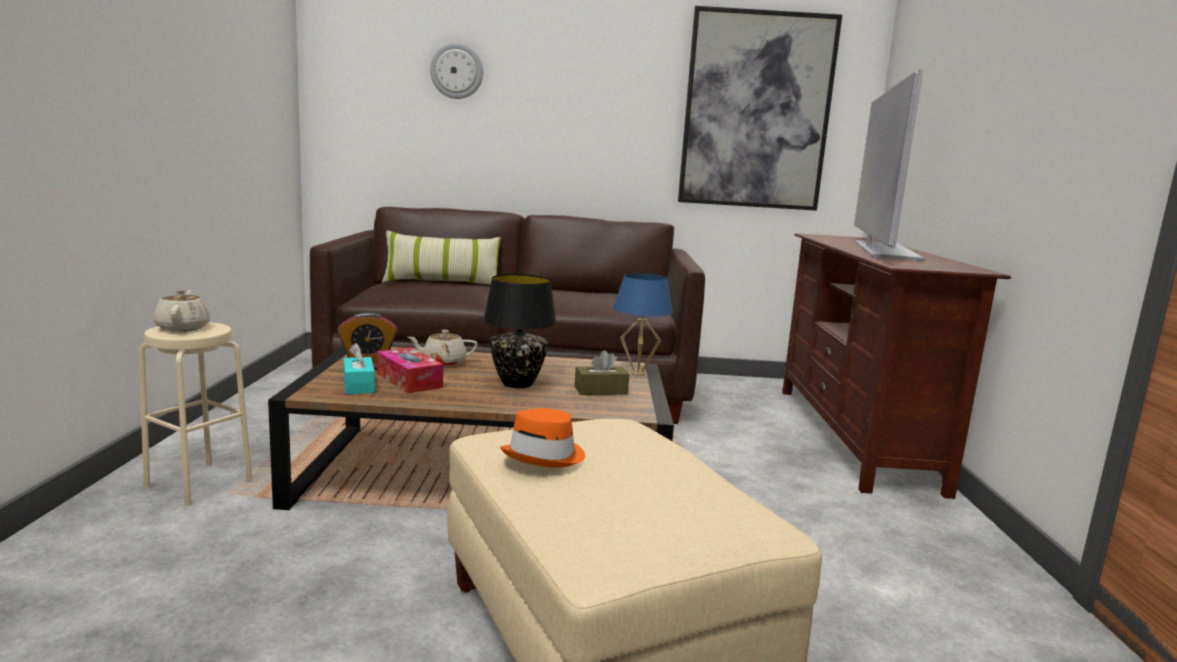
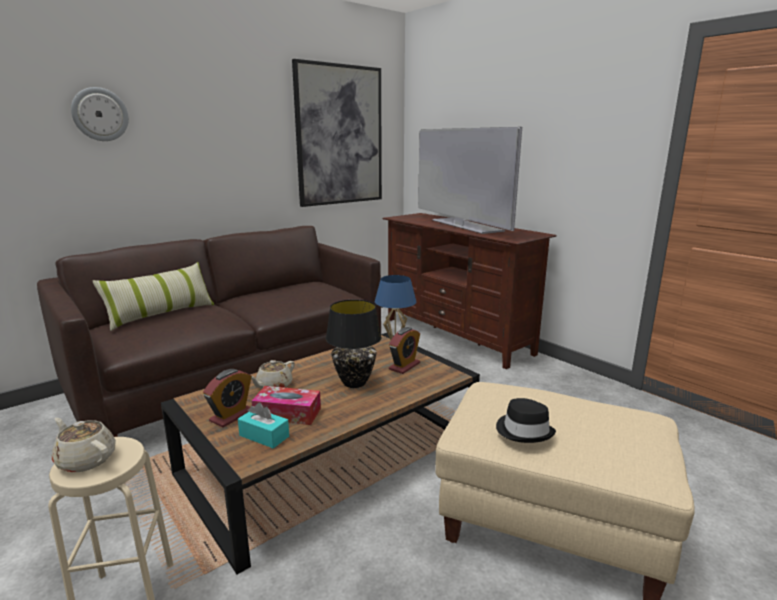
camera: 40 degrees left, 5 degrees up
(545, 455) = (524, 431): orange hat -> black hat
(601, 390) = (404, 366): brown tissue box -> alarm clock

